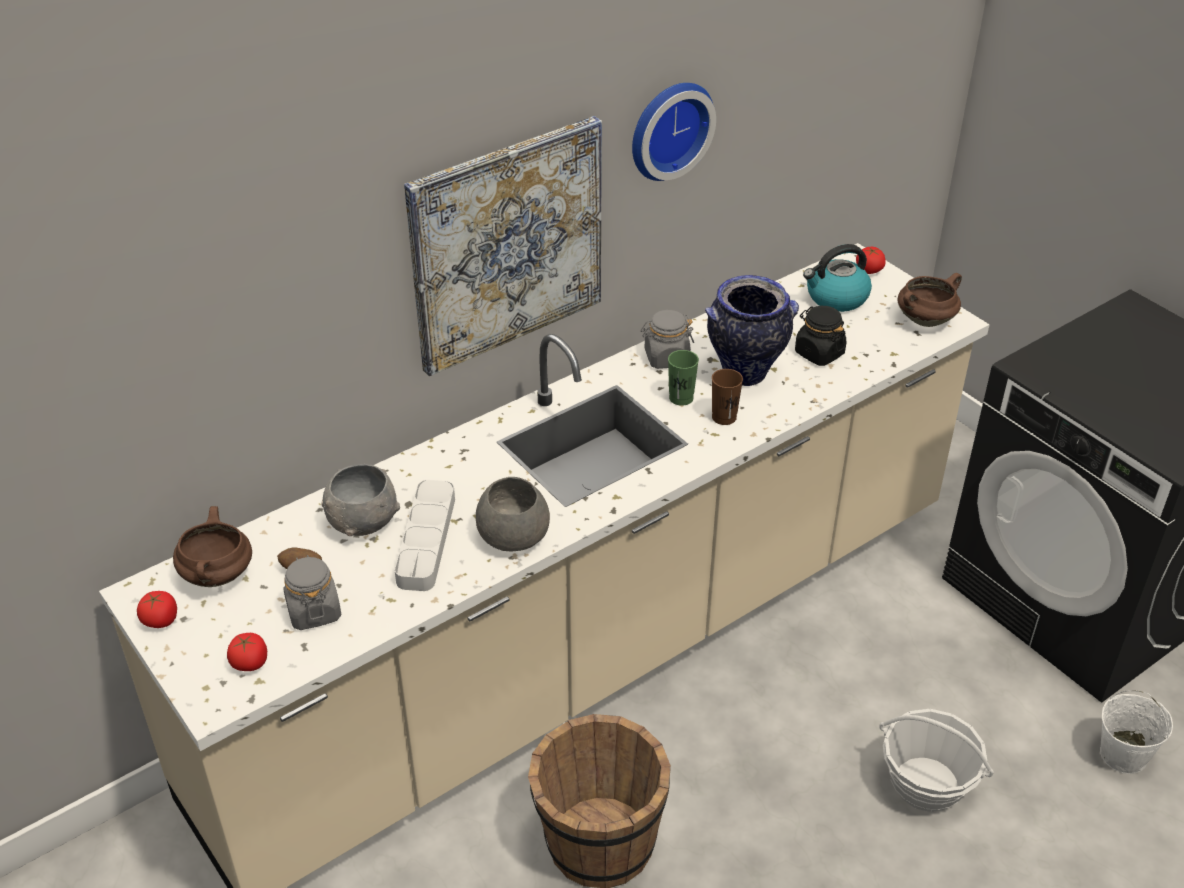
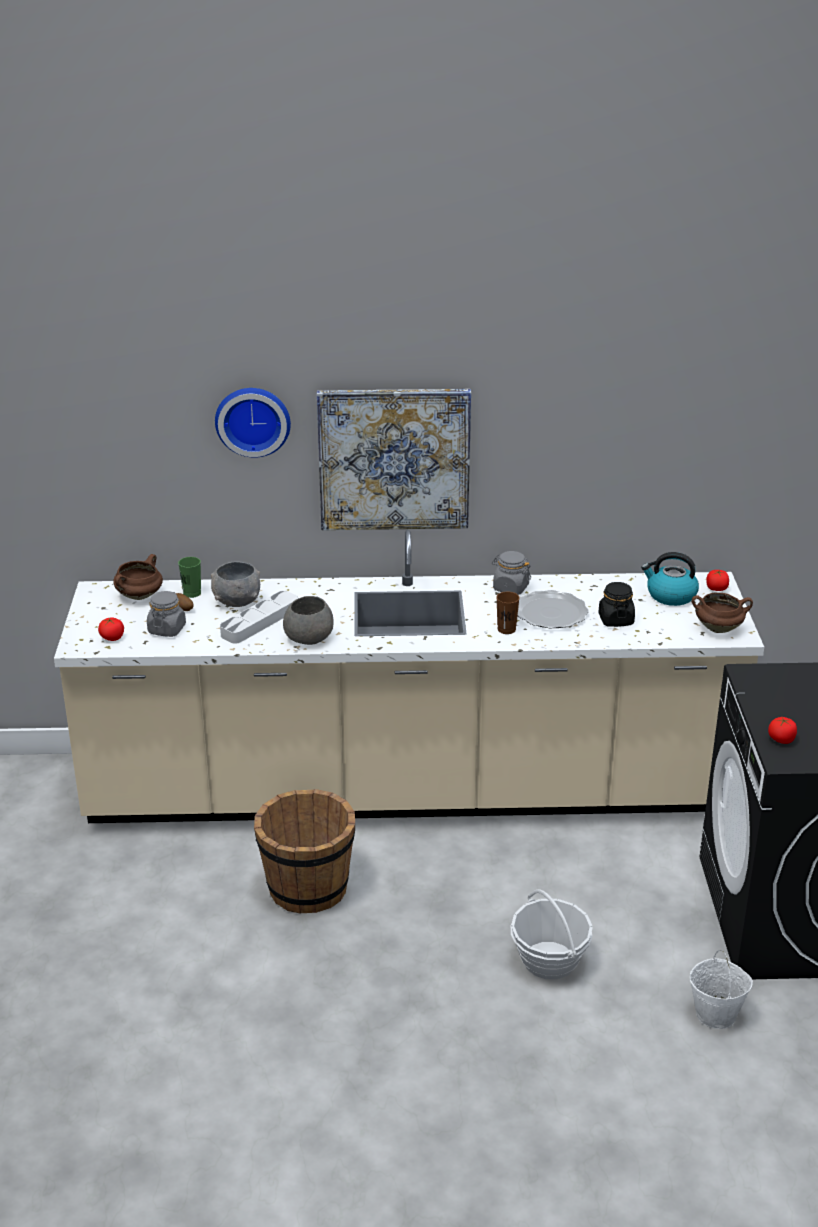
camera: 35 degrees right, 10 degrees down
(160, 620) = (92, 604): tomato -> tomato (781, 739)
(667, 128) = (536, 417): wall clock -> wall clock (253, 420)
(681, 398) = (492, 610): green cup -> green cup (192, 593)
(745, 373) = (551, 613): vase -> plate

